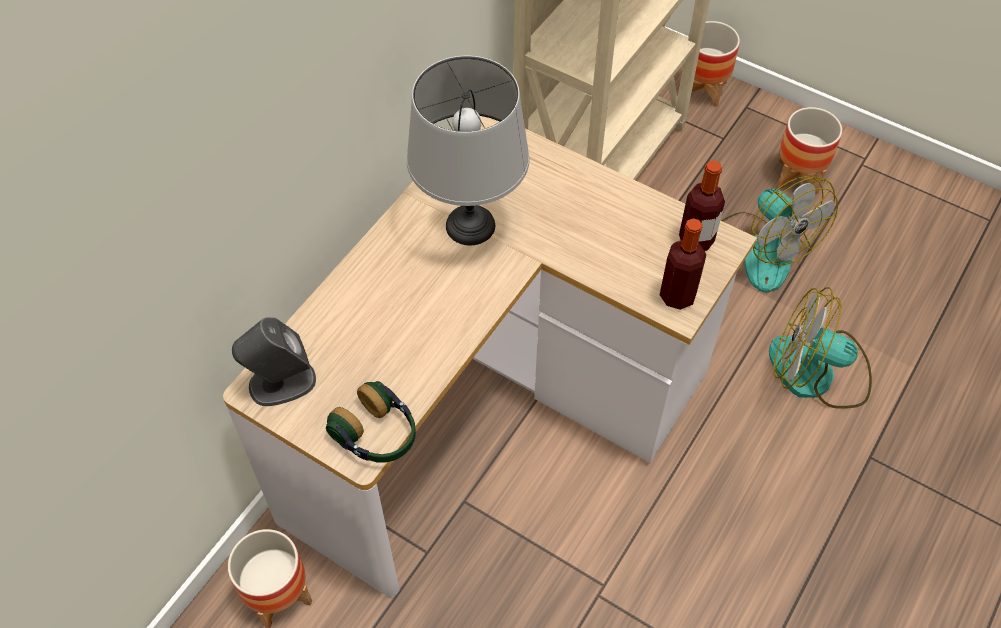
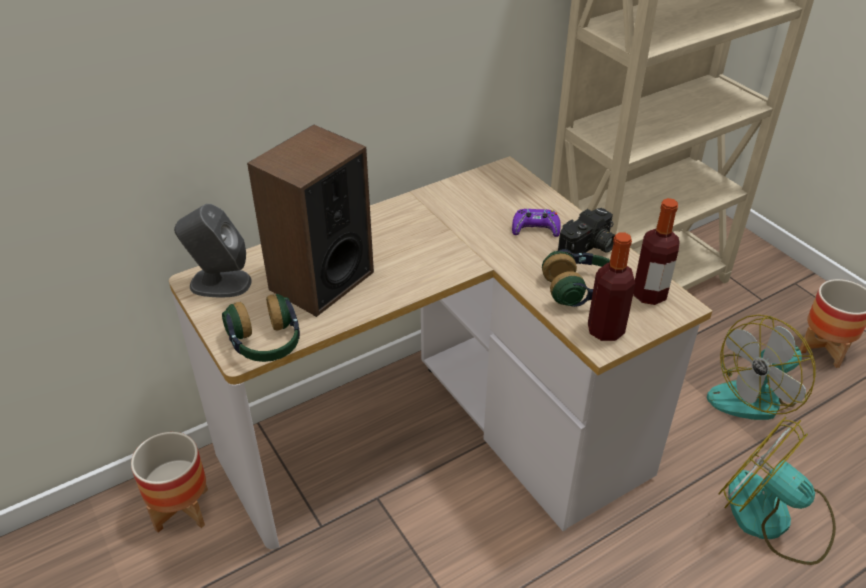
camera: 25 degrees right, 15 degrees down
(383, 340) = (321, 280): none -> speaker
(471, 226) = (449, 228): grey table lamp -> none
(555, 196) = (535, 228): none -> purple game controller
(617, 203) = (589, 248): none -> camera
(634, 257) = (581, 290): none -> headphones
(703, 89) = (759, 260): planter -> none
(757, 250) = (755, 394): fan -> fan turned 60 degrees clockwise

